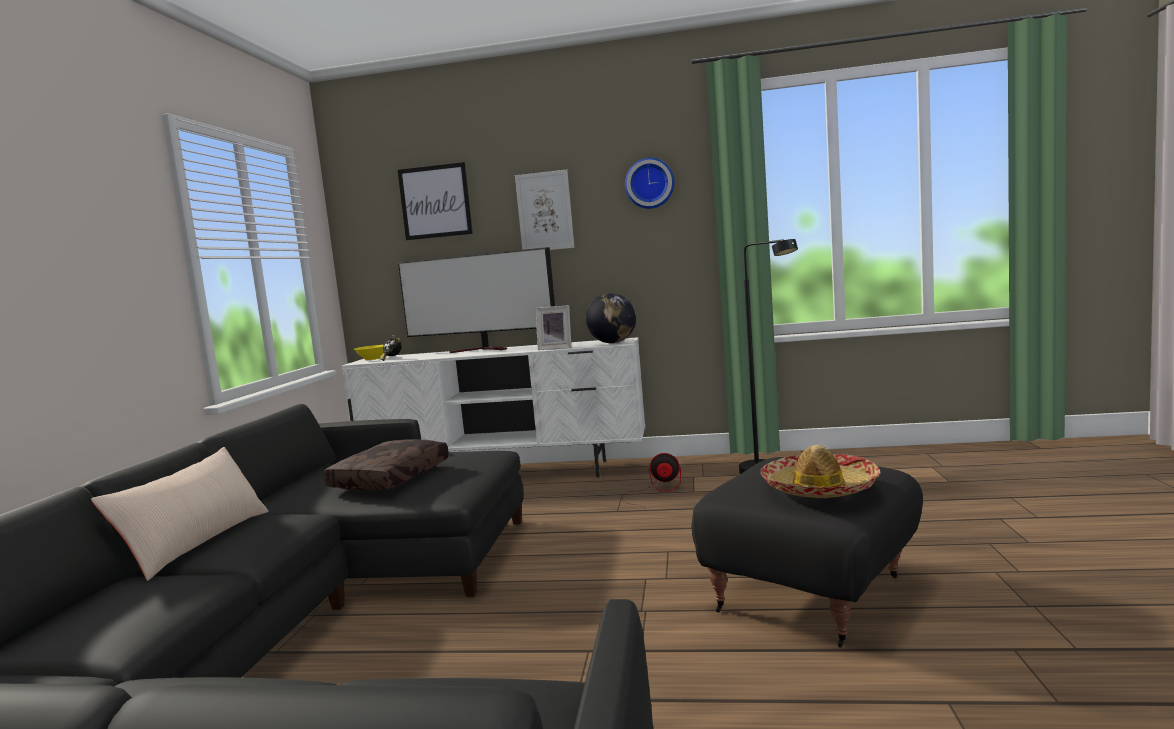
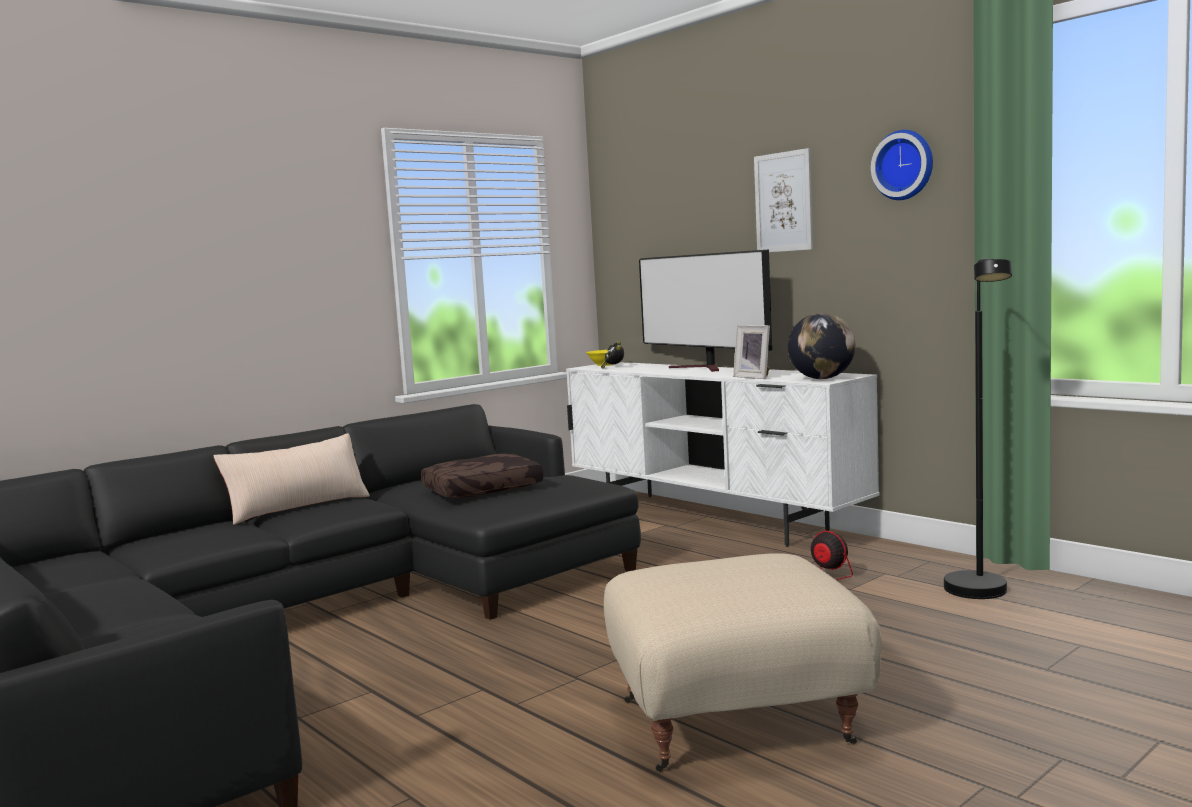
camera: 40 degrees right, 0 degrees up
(435, 202) = (679, 189): picture -> none
(810, 595) = (733, 722): black ottoman -> beige ottoman
(819, 488) = (702, 590): hat -> none

